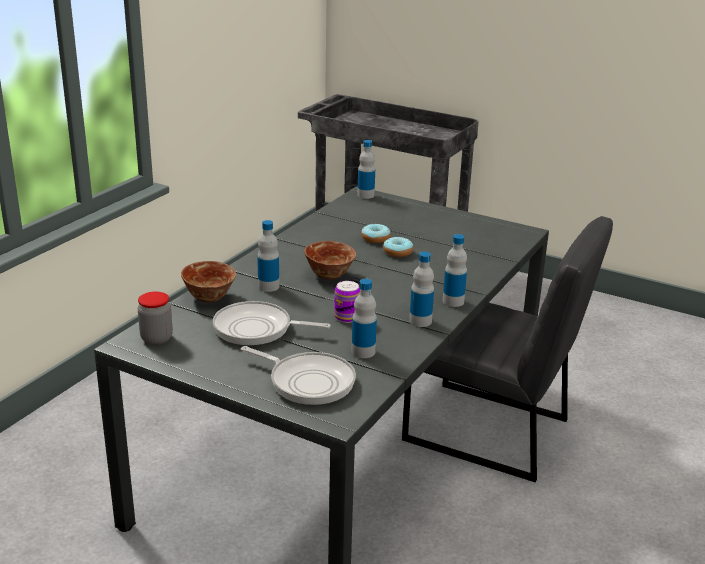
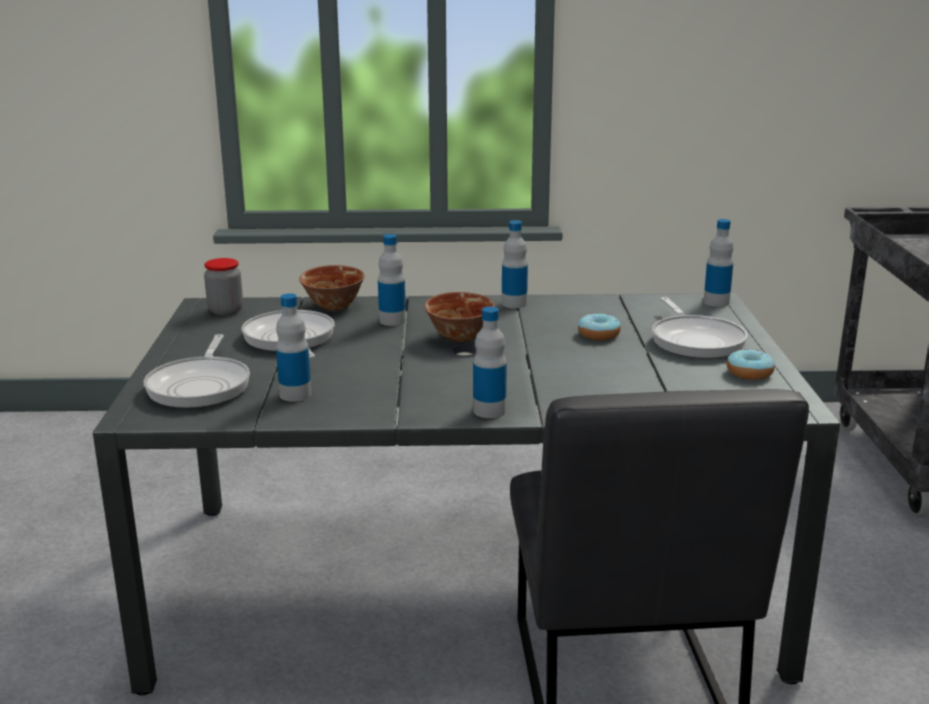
camera: 60 degrees right, 5 degrees down
(346, 317) = (368, 368): can -> none
(397, 252) = (580, 353): donut -> donut (749, 373)
(415, 220) = (695, 340): none -> frying pan
(420, 321) = (408, 405): bottle -> bottle (514, 304)

